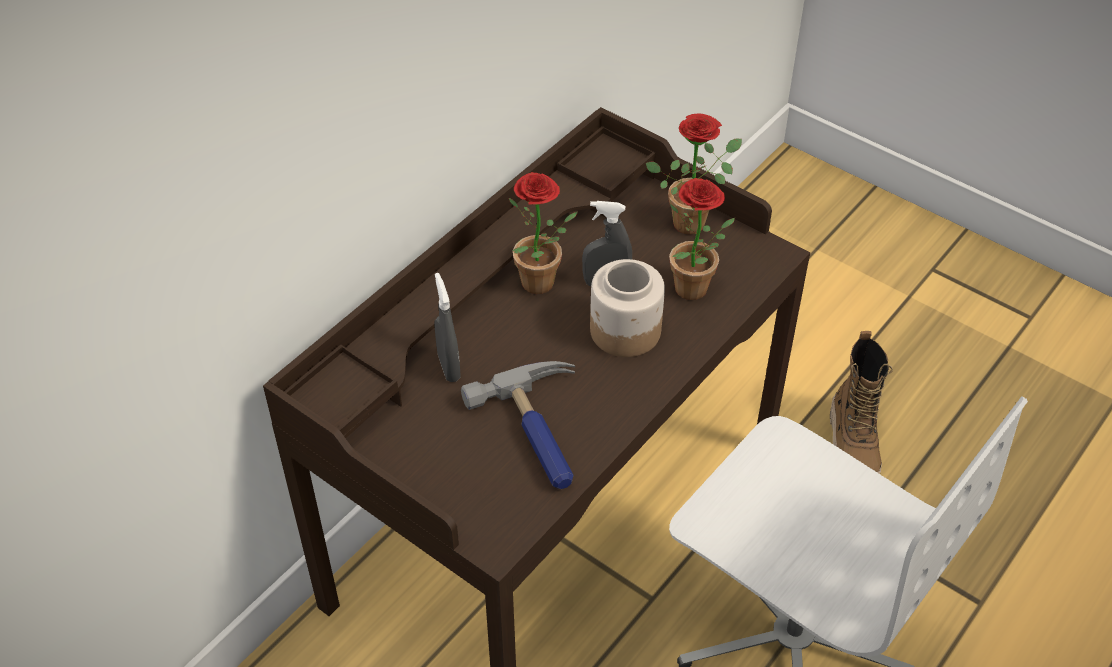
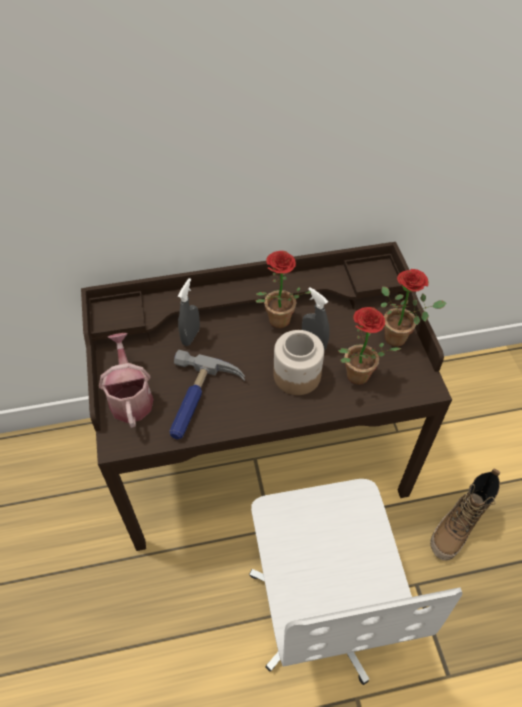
camera: 40 degrees right, 5 degrees up
(453, 484) = (130, 397): none -> watering can

